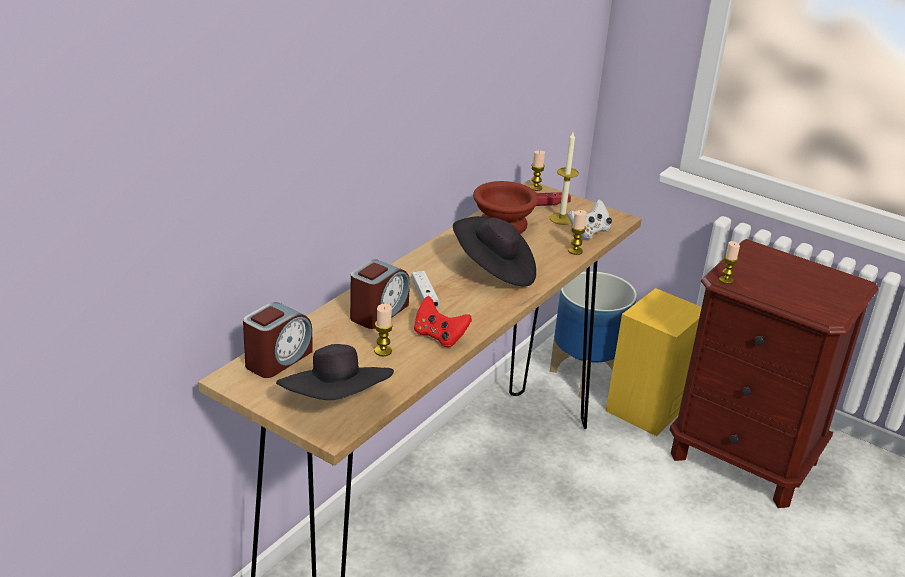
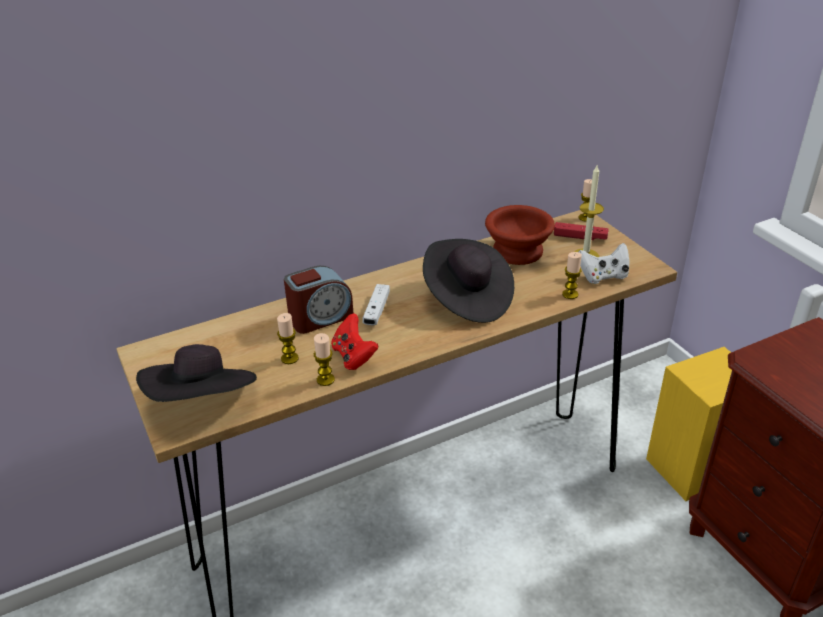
camera: 30 degrees right, 5 degrees up
(278, 359) = (195, 343): alarm clock -> none
(586, 376) = (648, 417): planter -> none
(726, 280) = (754, 361): candle -> candle (325, 380)

